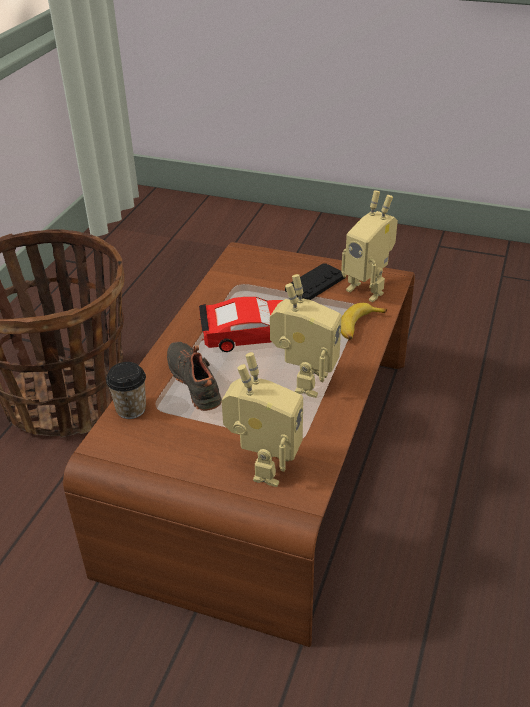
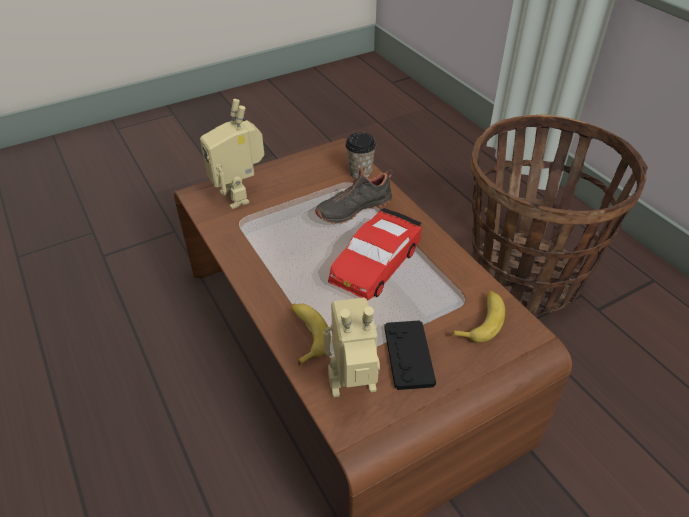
camera: 130 degrees right, 5 degrees up
(196, 381) = (353, 208): black shoe -> black shoe turned 135 degrees clockwise
(250, 271) = (481, 321): none -> banana
(304, 381) = (285, 256): toy robot -> none

